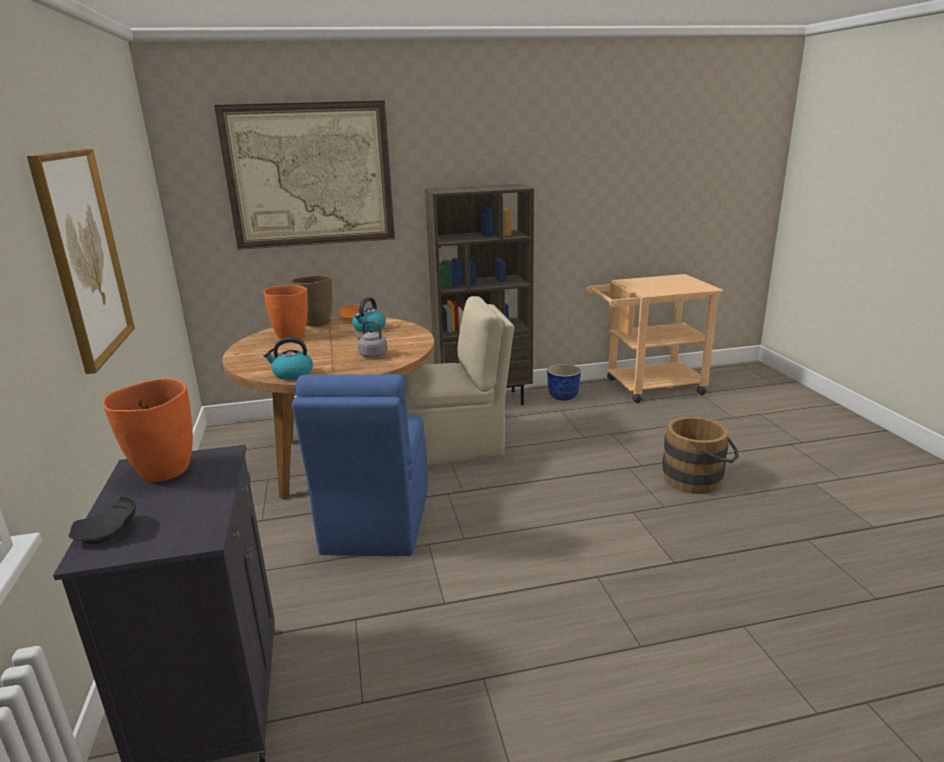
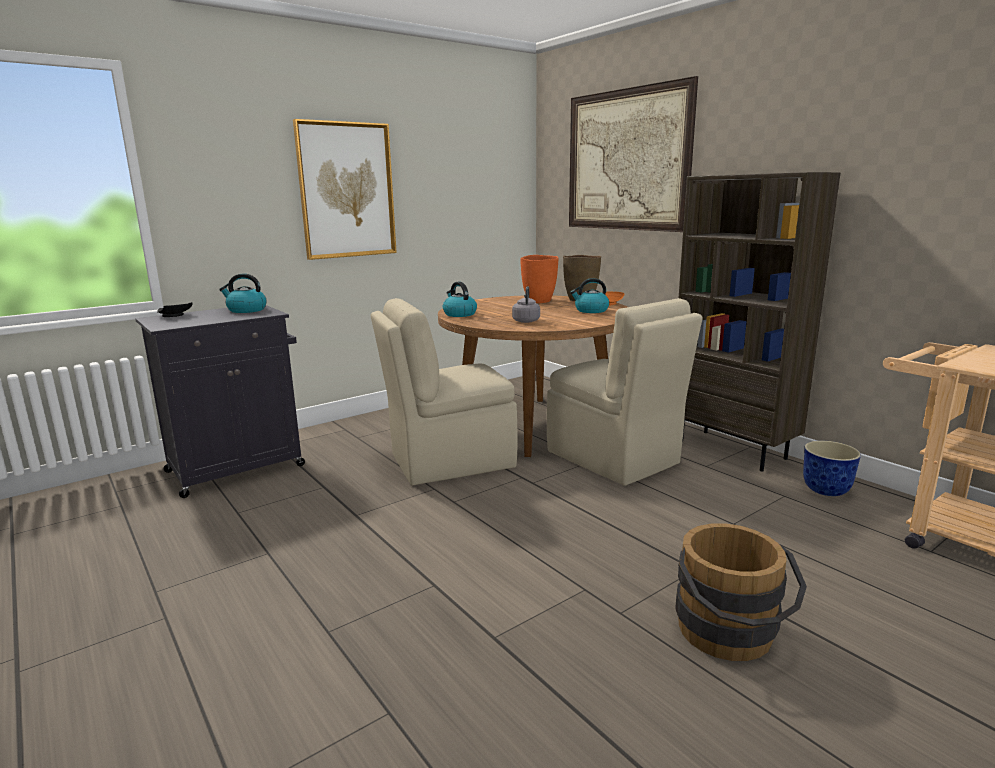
camera: 65 degrees right, 5 degrees down
(164, 471) = (246, 310): orange vase -> kettle
(375, 523) = (449, 461): blue chair -> beige chair

